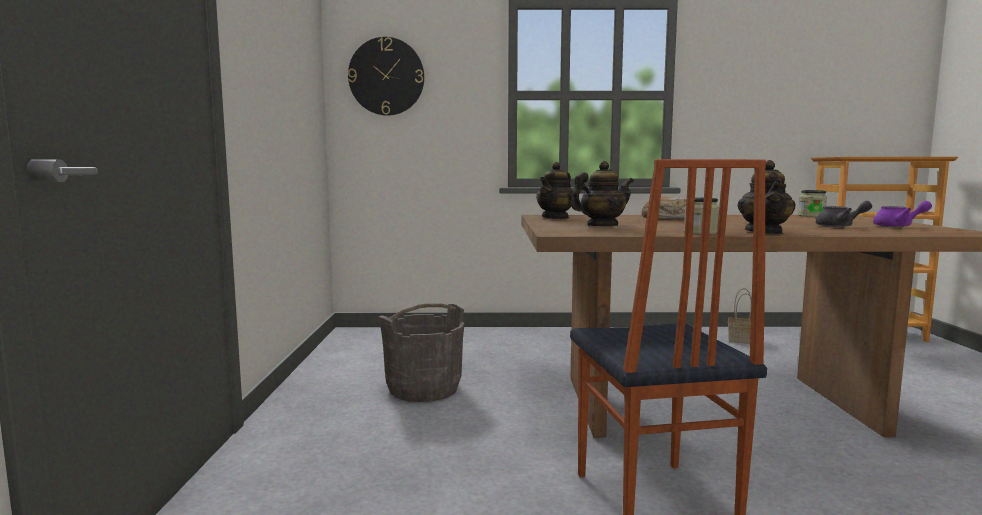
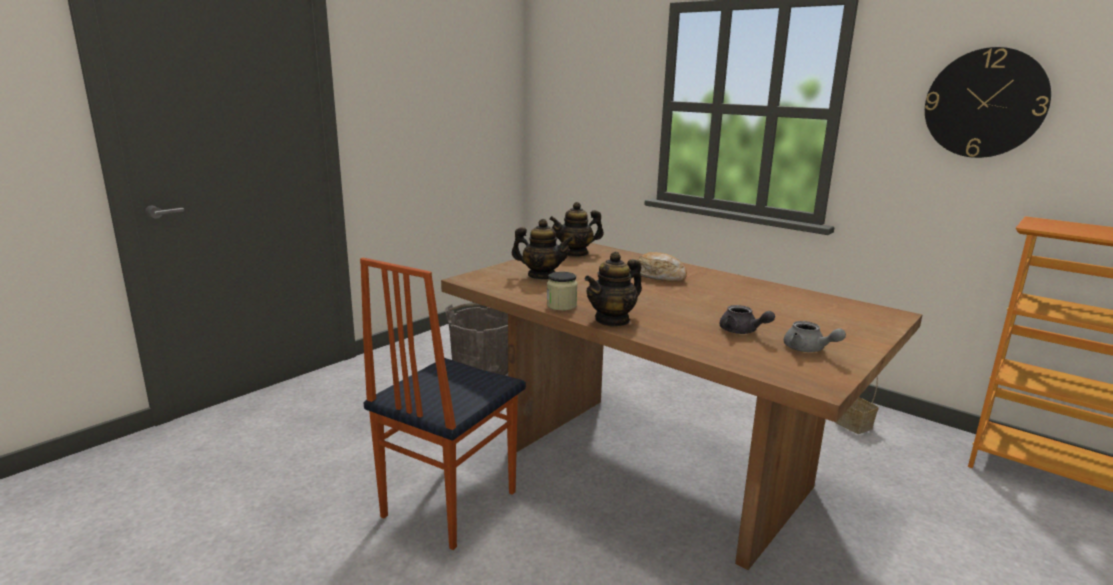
camera: 40 degrees right, 10 degrees up
(386, 76) = (566, 83): wall clock -> wall clock (985, 103)
(811, 216) = (841, 306): jar -> none
(898, 226) = (808, 349): purple teapot -> grey teapot

